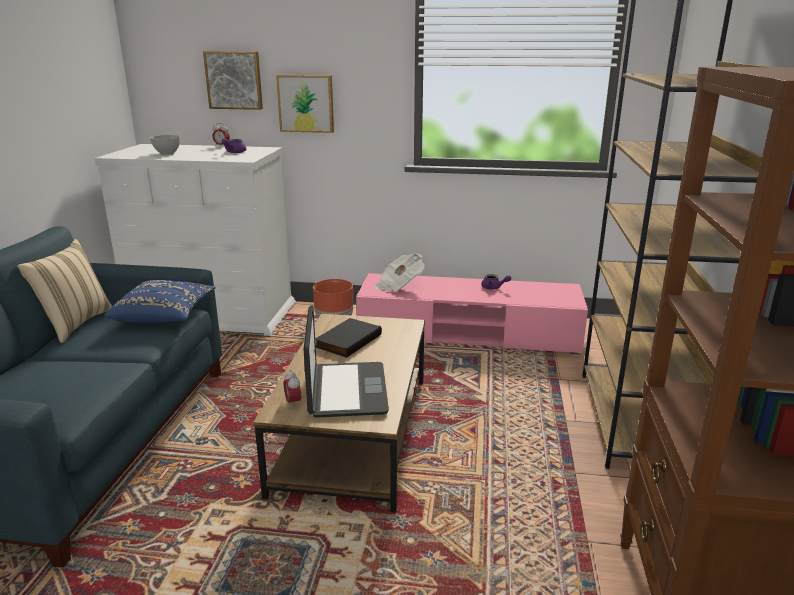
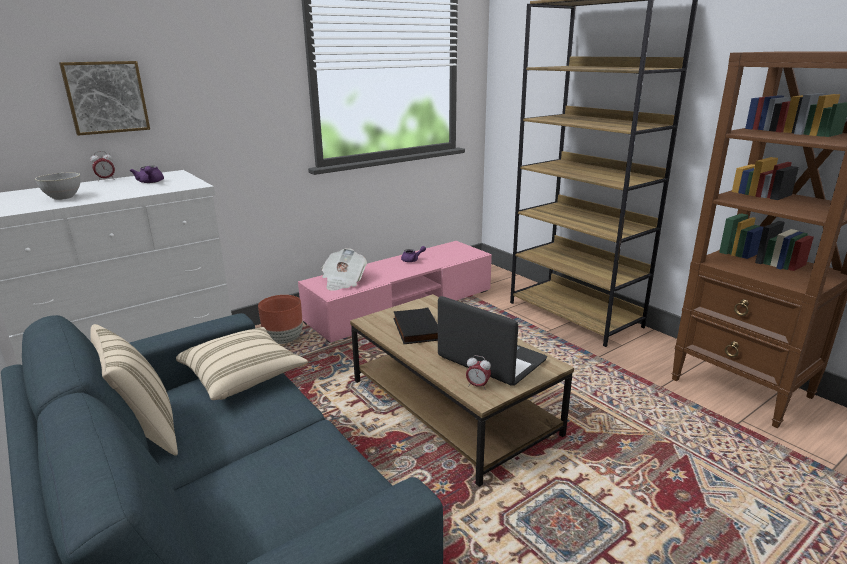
camera: 45 degrees left, 0 degrees up
(165, 316) = (243, 377): blue pillow -> beige pillow
(306, 103) = (202, 117): picture -> none

